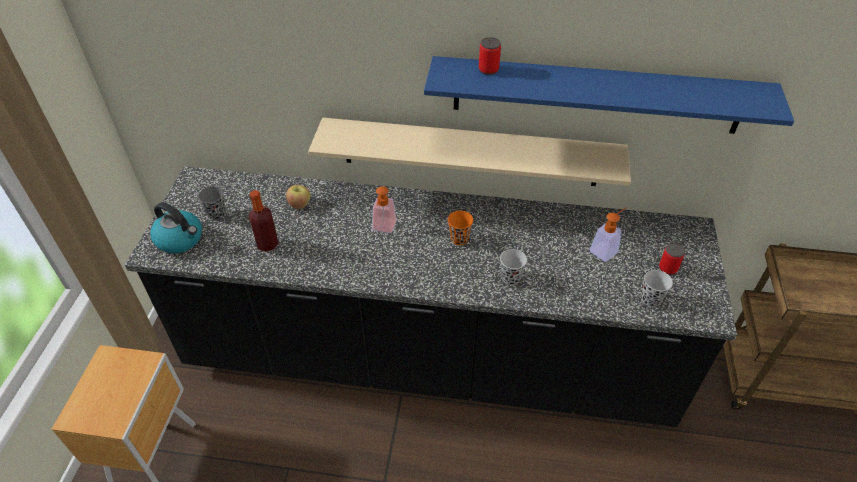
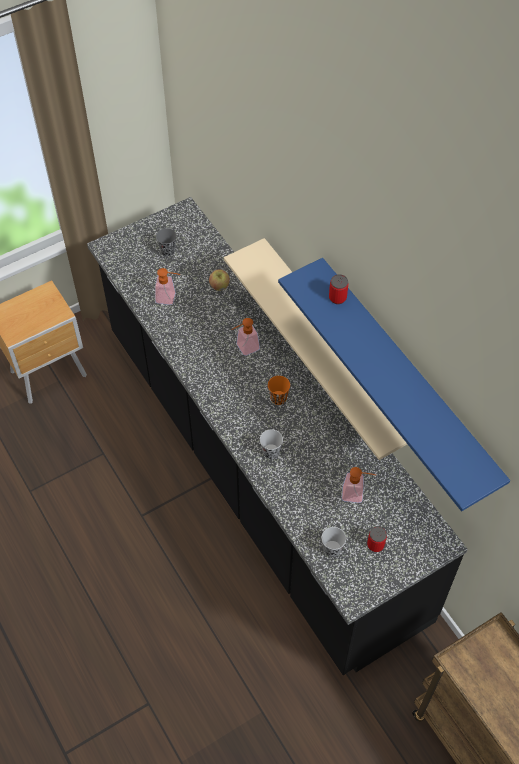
camera: 50 degrees right, 10 degrees up
(180, 239) = (130, 251): kettle -> none
(267, 244) = (169, 298): bottle -> soap dispenser

